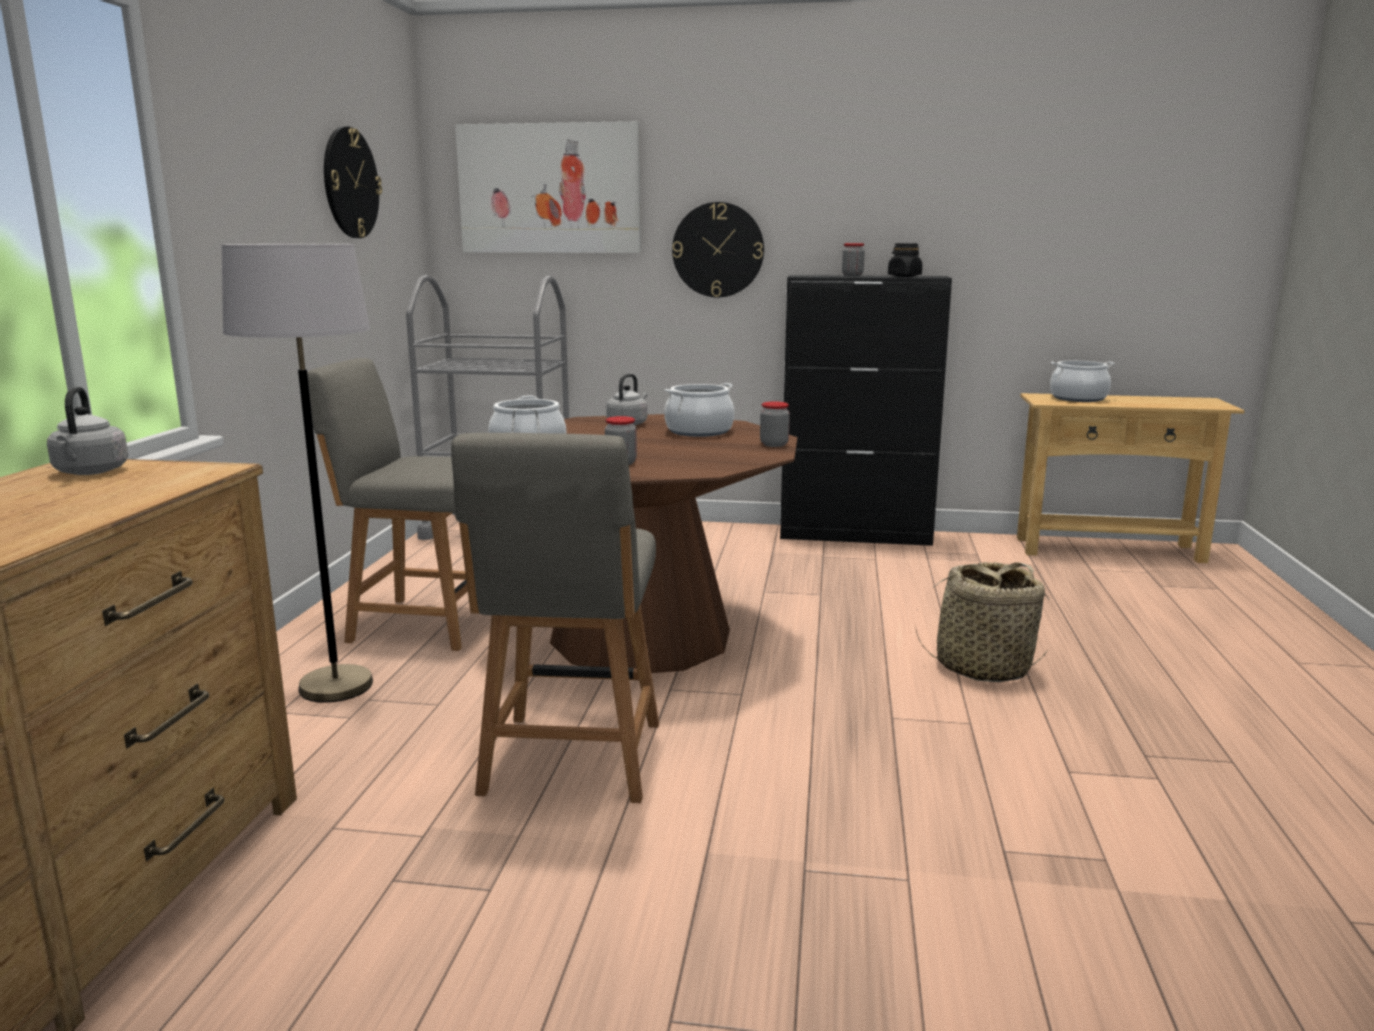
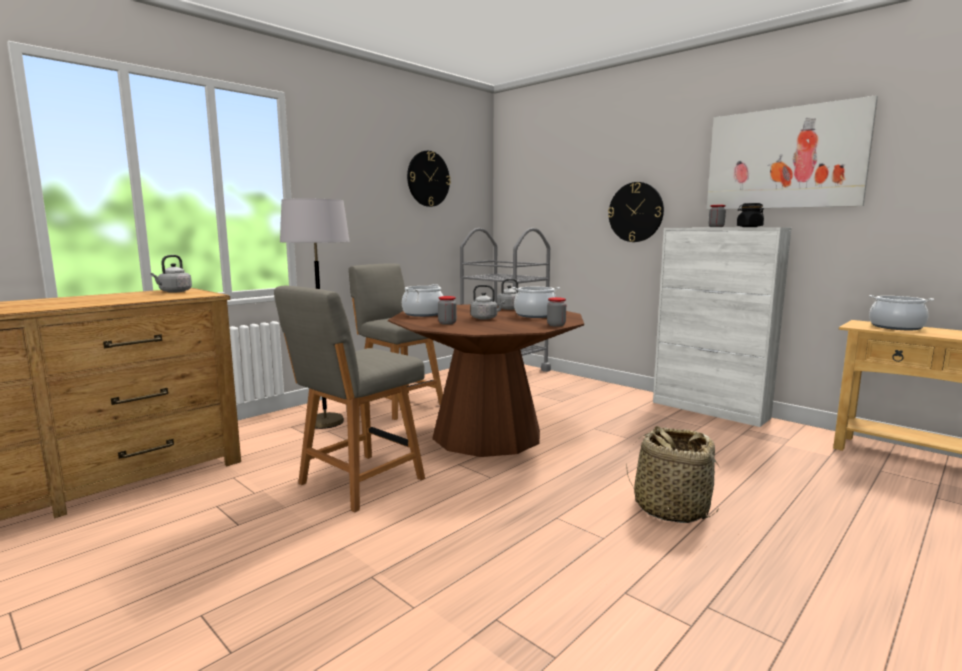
camera: 35 degrees right, 5 degrees down
(549, 189) = (548, 179): picture -> picture (784, 158)
(648, 446) = (485, 318): none -> grey kettle
(856, 535) = (710, 410): black cabinet -> white cabinet

